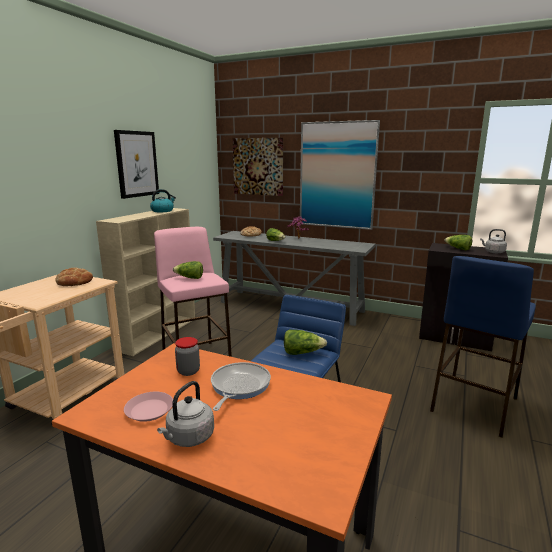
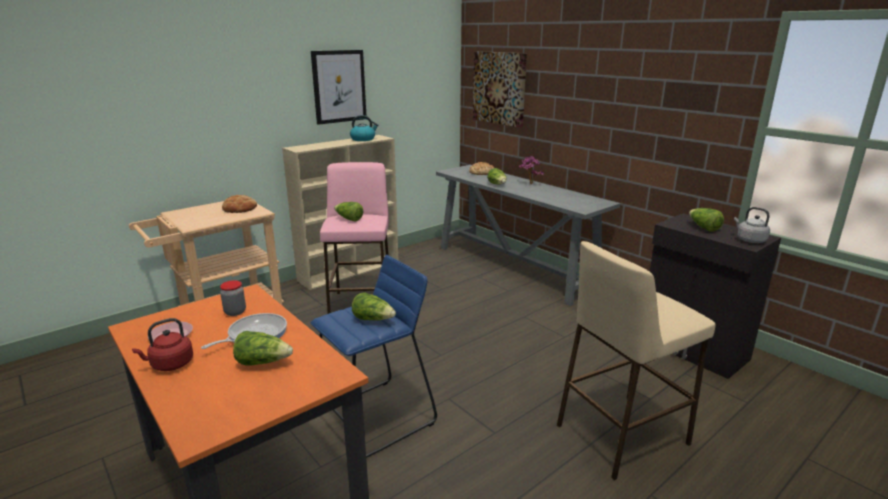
camera: 25 degrees right, 5 degrees up
(188, 438) = (170, 365): grey kettle -> red kettle
(283, 408) = (263, 362): none -> lettuce
(337, 175) = (583, 107): picture -> none
(474, 405) = (621, 435): blue stool -> beige stool

